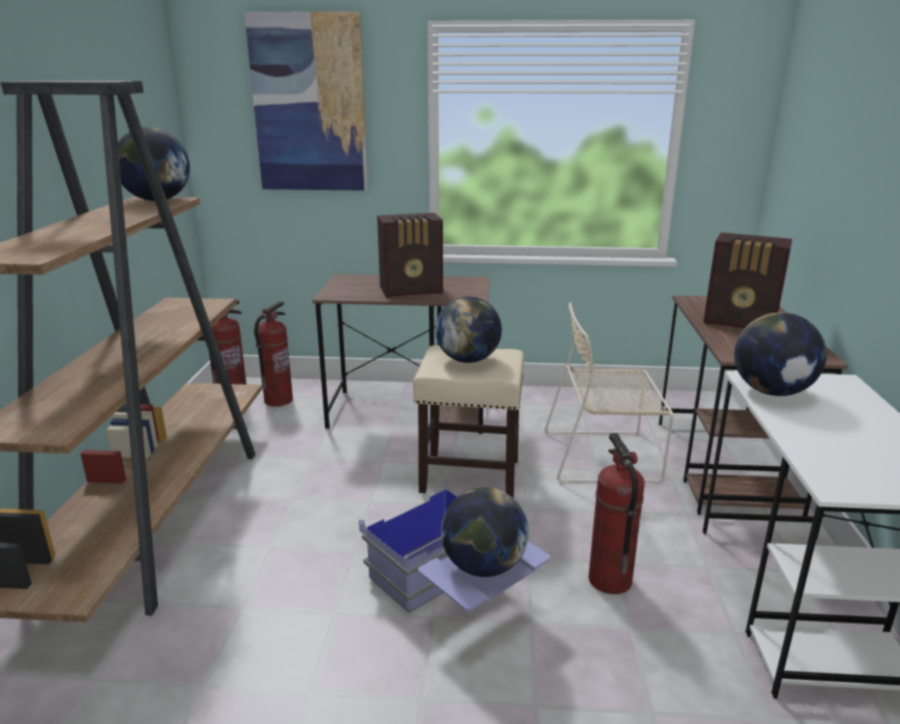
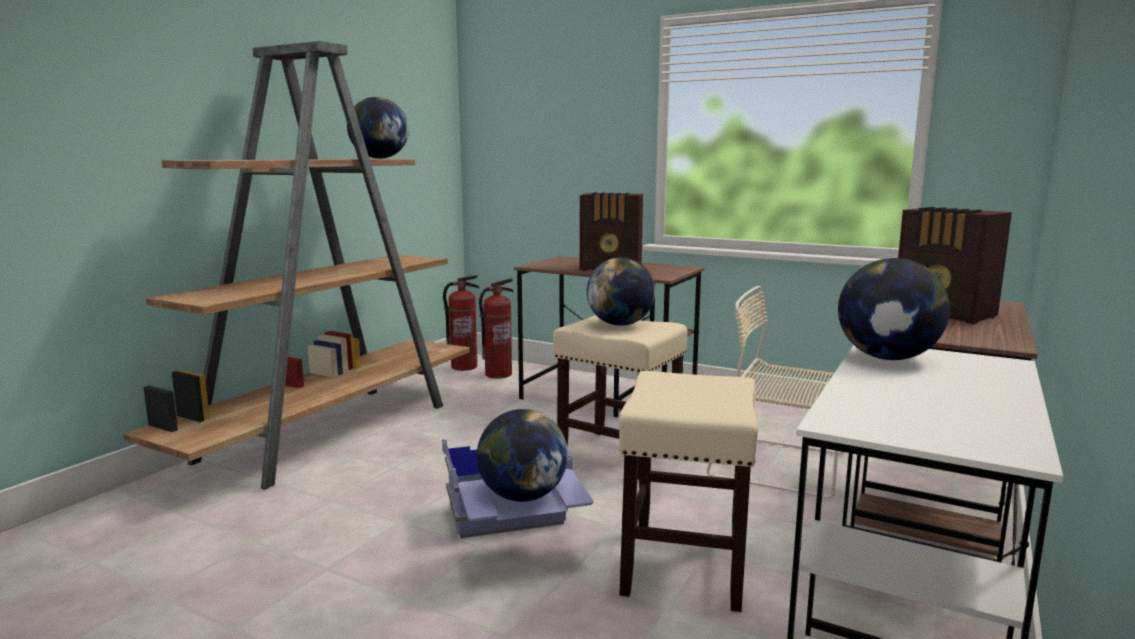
camera: 25 degrees right, 10 degrees down
(309, 104) = (556, 99): picture -> none
(609, 580) = (684, 564): fire extinguisher -> beige stool

